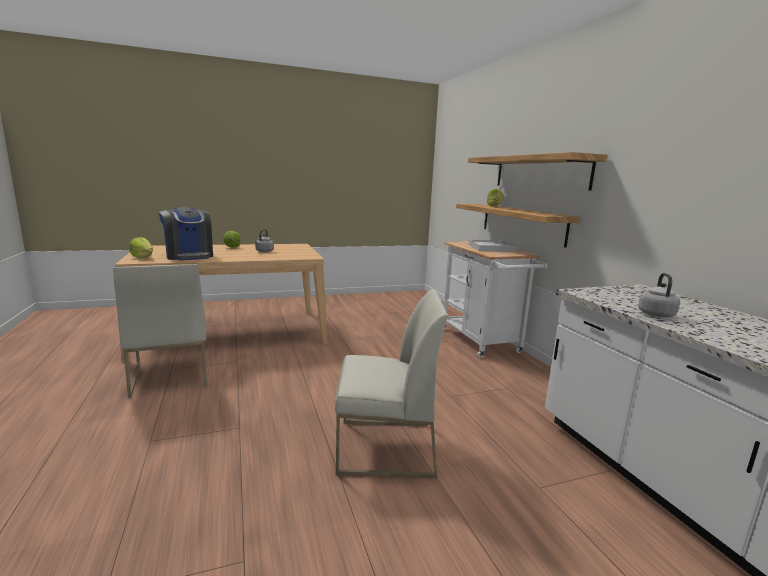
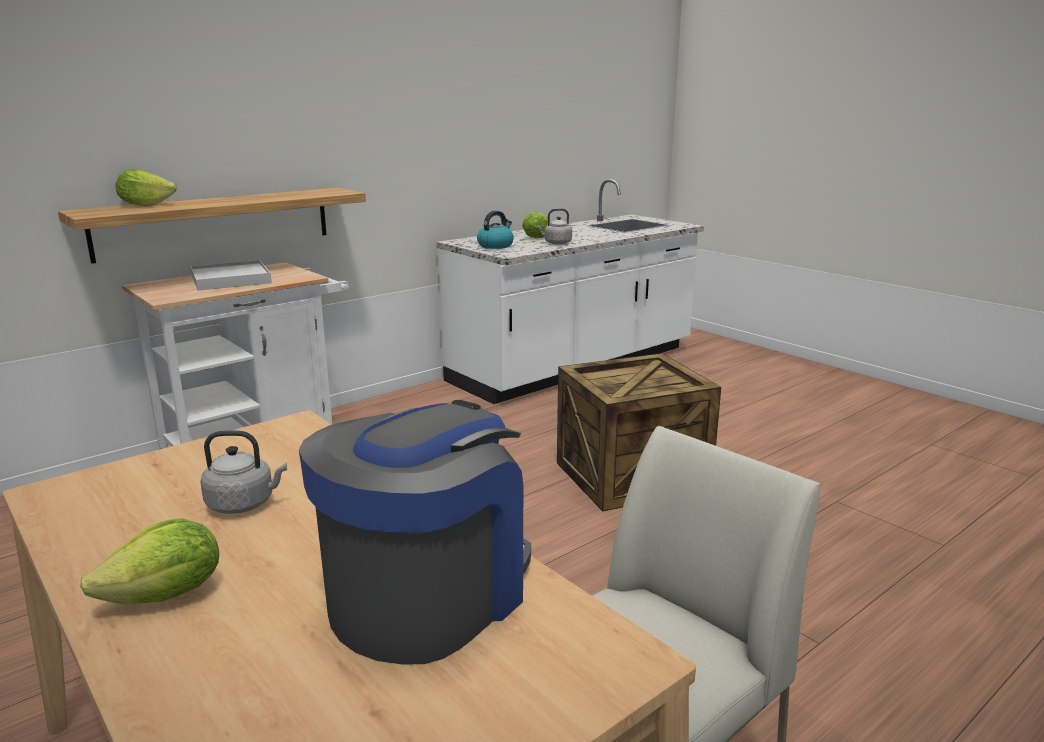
camera: 110 degrees left, 5 degrees up
(143, 257) = (546, 679): lettuce -> lettuce (536, 238)
(385, 448) = (631, 474): white chair -> crate
(539, 172) = (235, 129): shelf -> none
(624, 294) = (495, 246): none -> kettle

